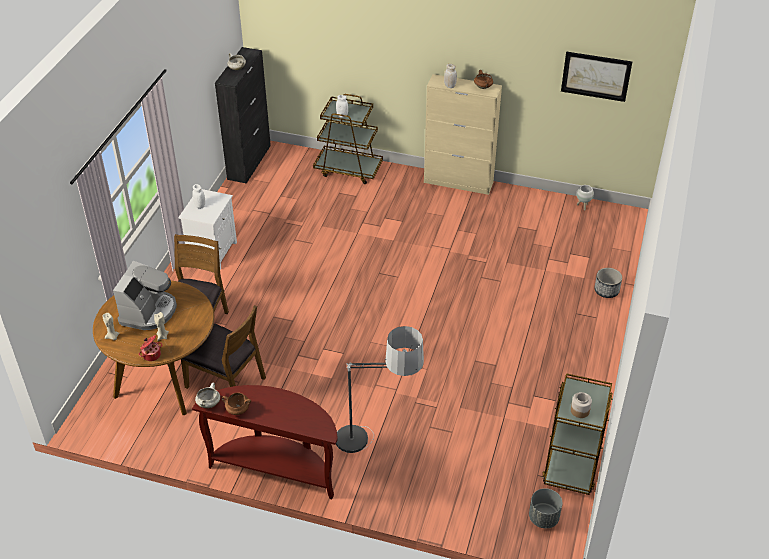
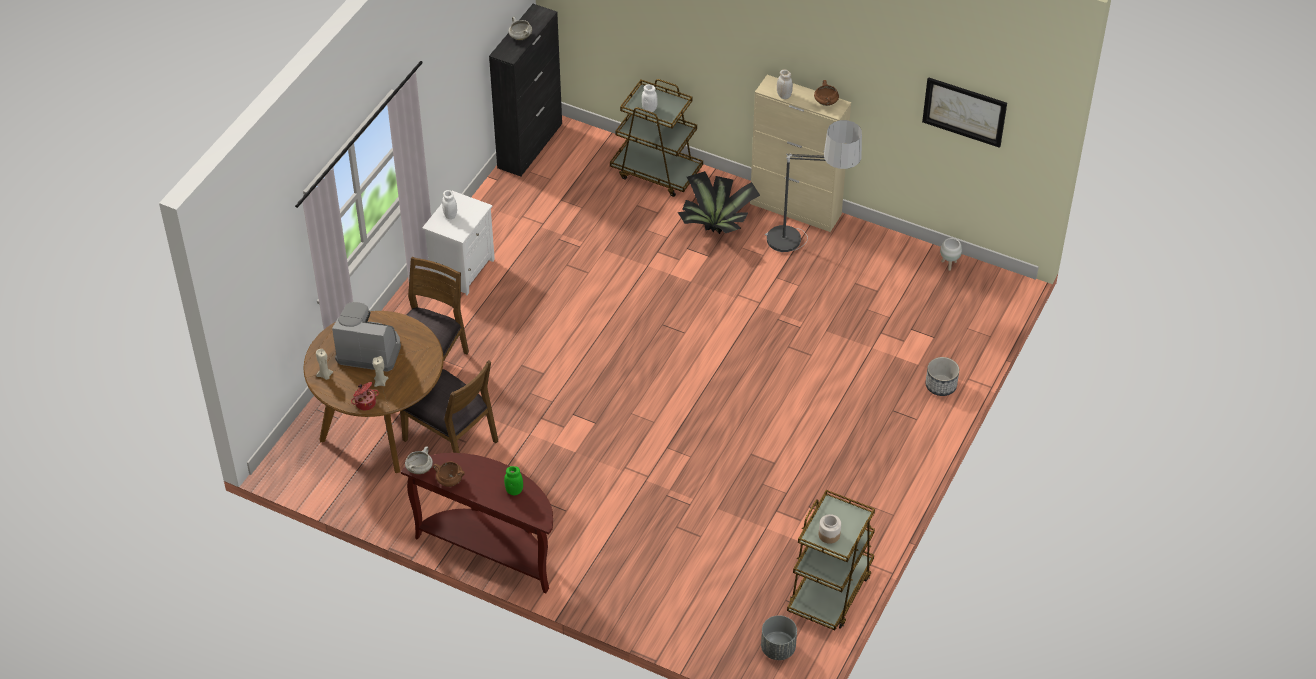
camera: 10 degrees right, 5 degrees up
(149, 312) = (369, 350): coffee machine -> coffee machine turned 105 degrees counterclockwise
(297, 411) = (514, 491): none -> green jar
(376, 448) = (609, 543): floor lamp -> floor lamp (808, 251)
(402, 198) = (716, 223): none -> potted plant

